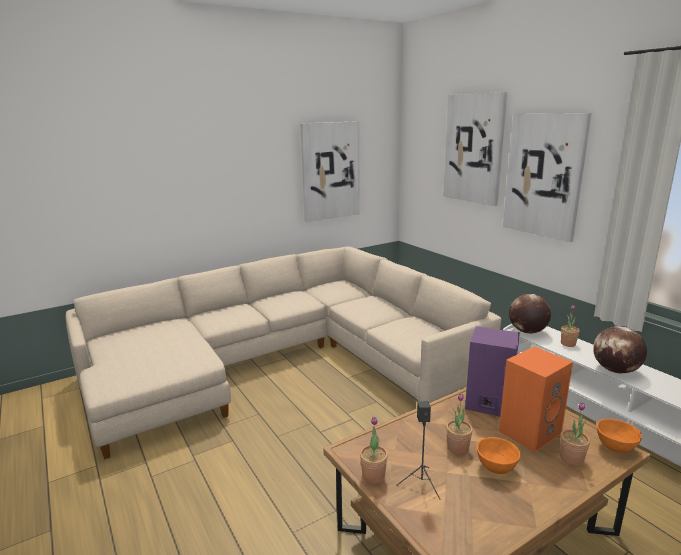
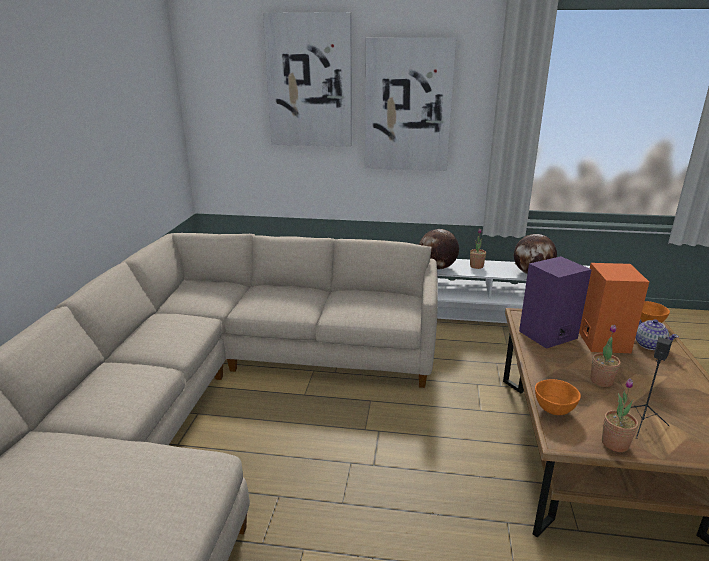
camera: 50 degrees left, 5 degrees up
(330, 171) = (122, 126): picture -> none
(495, 467) = (640, 378): orange bowl -> orange bowl (553, 410)
(571, 459) = (649, 344): potted plant -> teapot

